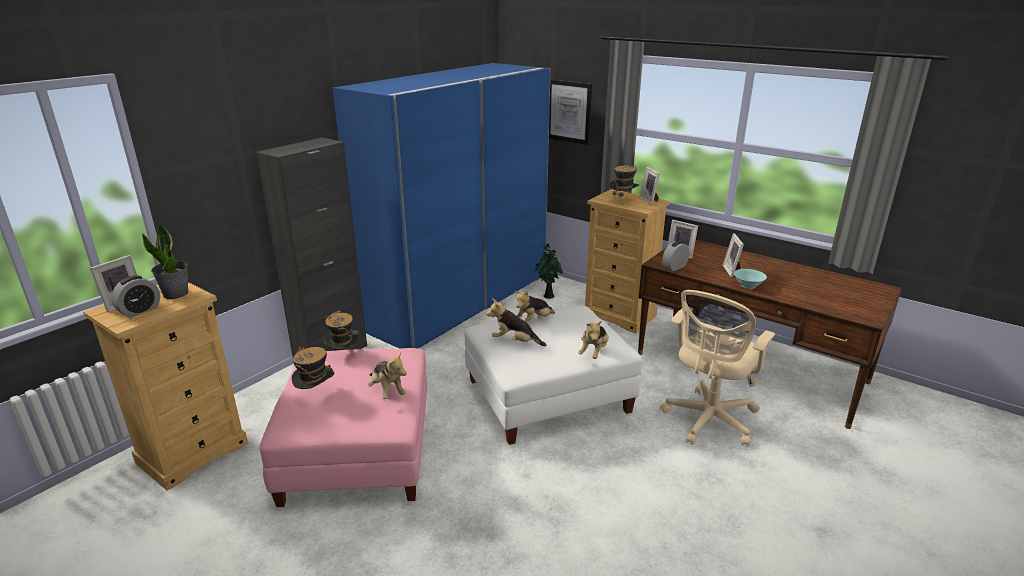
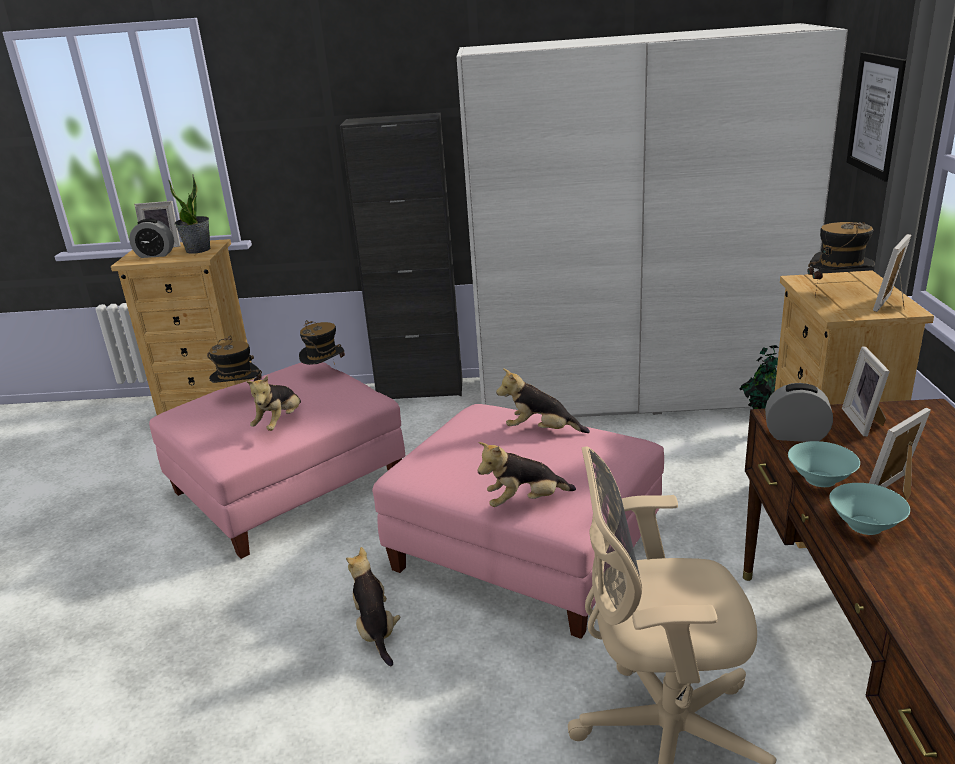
camera: 55 degrees right, 0 degrees up
(460, 302) = (633, 392): blue wardrobe -> white wardrobe
(515, 341) = (472, 440): plush toy -> plush toy (376, 630)
(548, 395) = (525, 549): white ottoman -> pink ottoman
(710, 278) = (820, 478): none -> turquoise bowl

